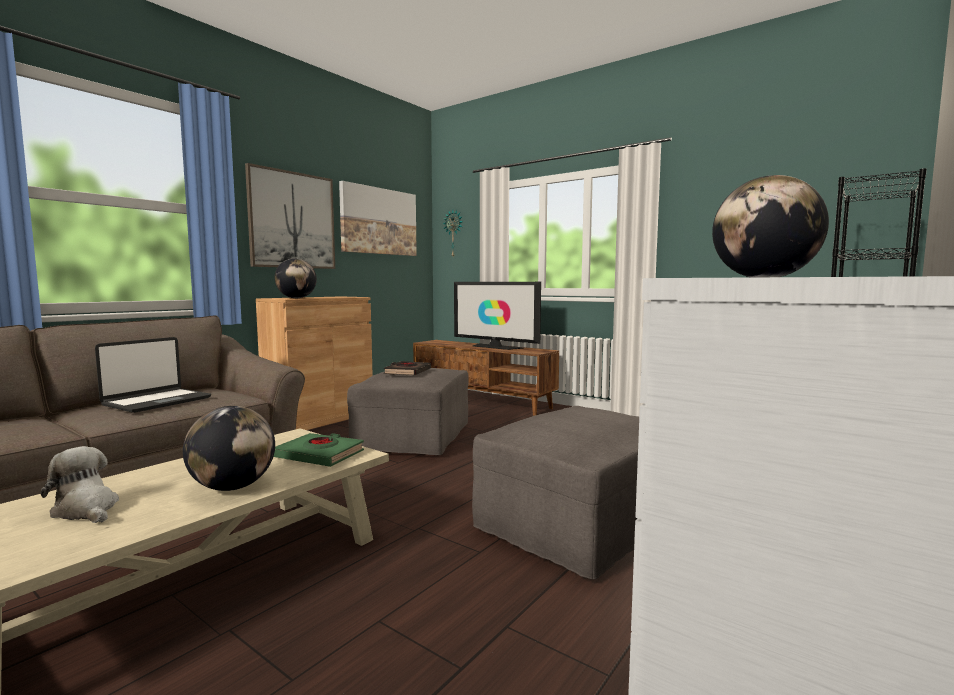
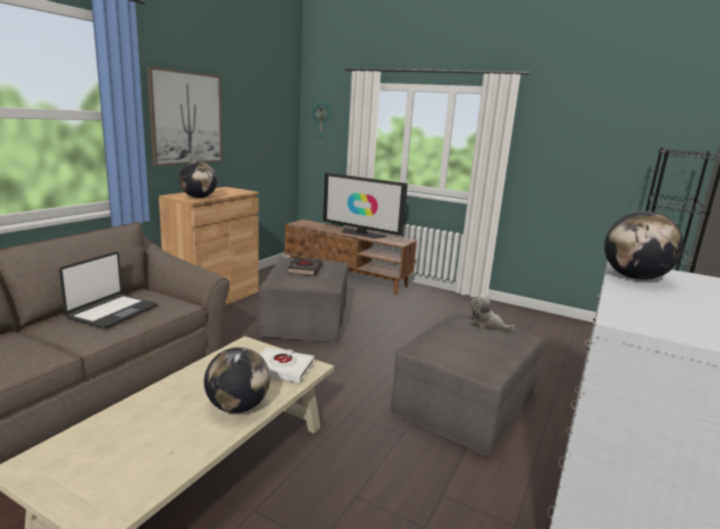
camera: 10 degrees left, 10 degrees up
(86, 510) = (140, 436): plush toy -> plush toy (487, 325)
(320, 455) = (282, 369): green book -> white book
(379, 221) = (257, 112): picture -> none

